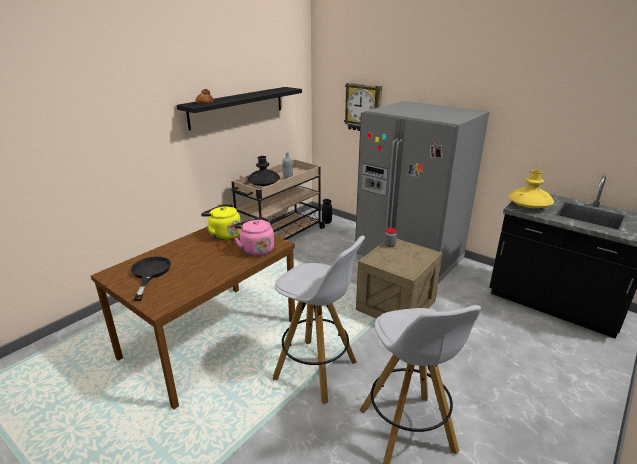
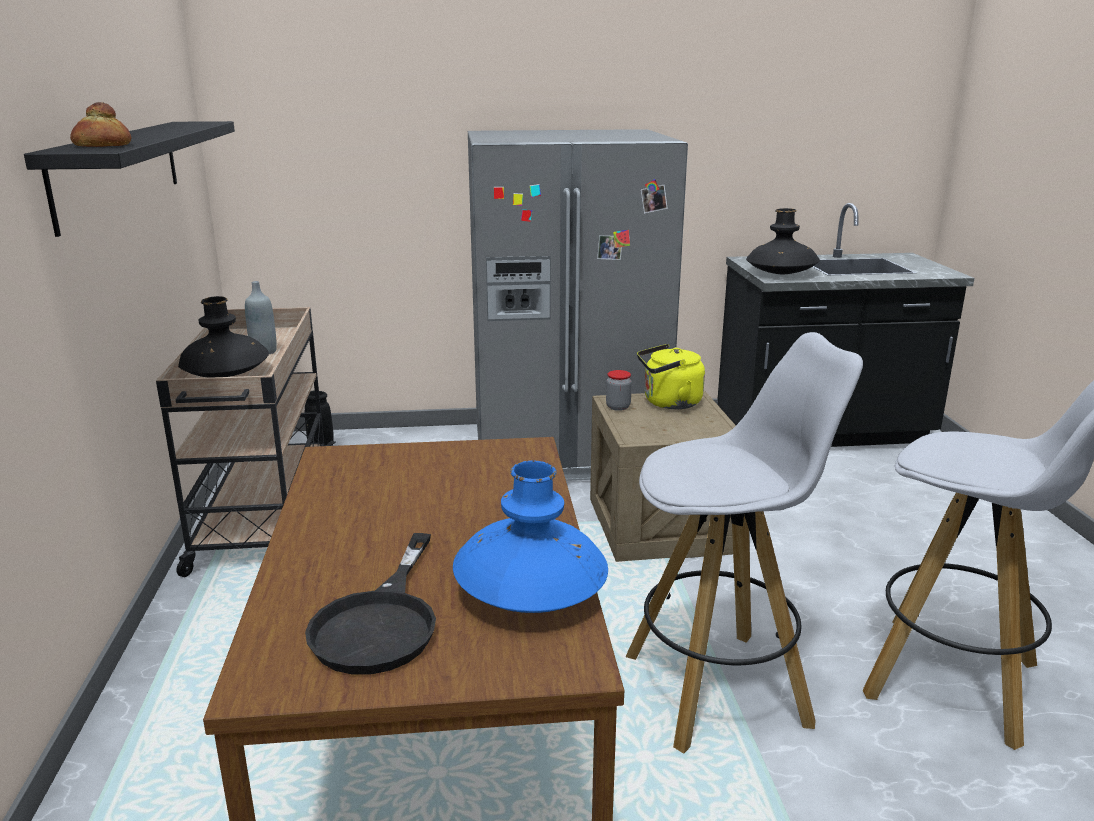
camera: 45 degrees left, 5 degrees down
(149, 273) = (381, 622): black frying pan -> black frying pan turned 120 degrees counterclockwise
(189, 285) = (530, 591): none -> blue vase
(223, 234) = (374, 478): yellow kettle -> yellow kettle (669, 403)
(256, 249) = (508, 473): pink kettle -> none
(363, 108) = (366, 160): wall clock -> none
(529, 206) = (781, 273): yellow vase -> black vase

